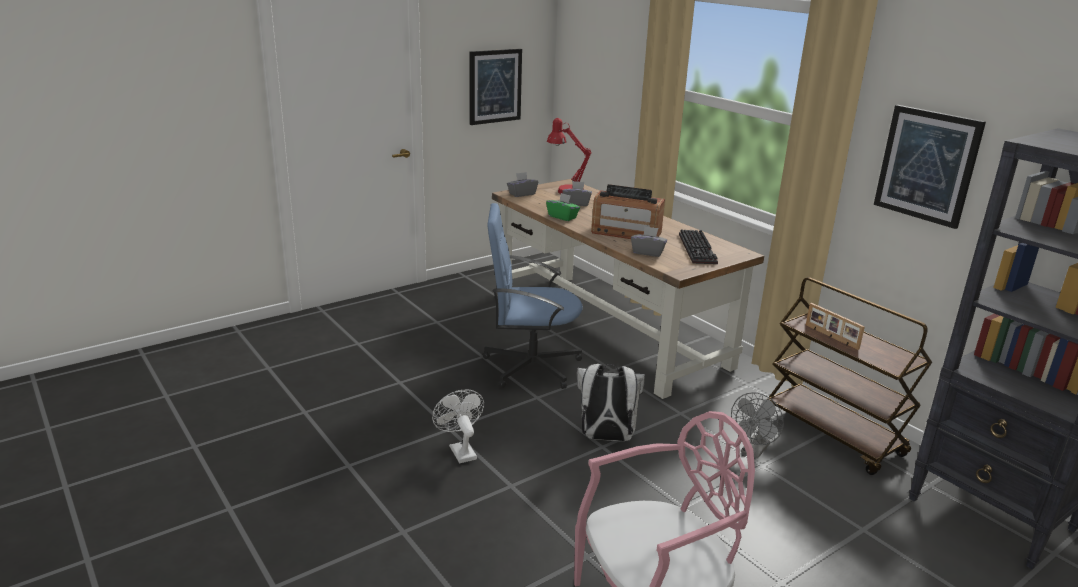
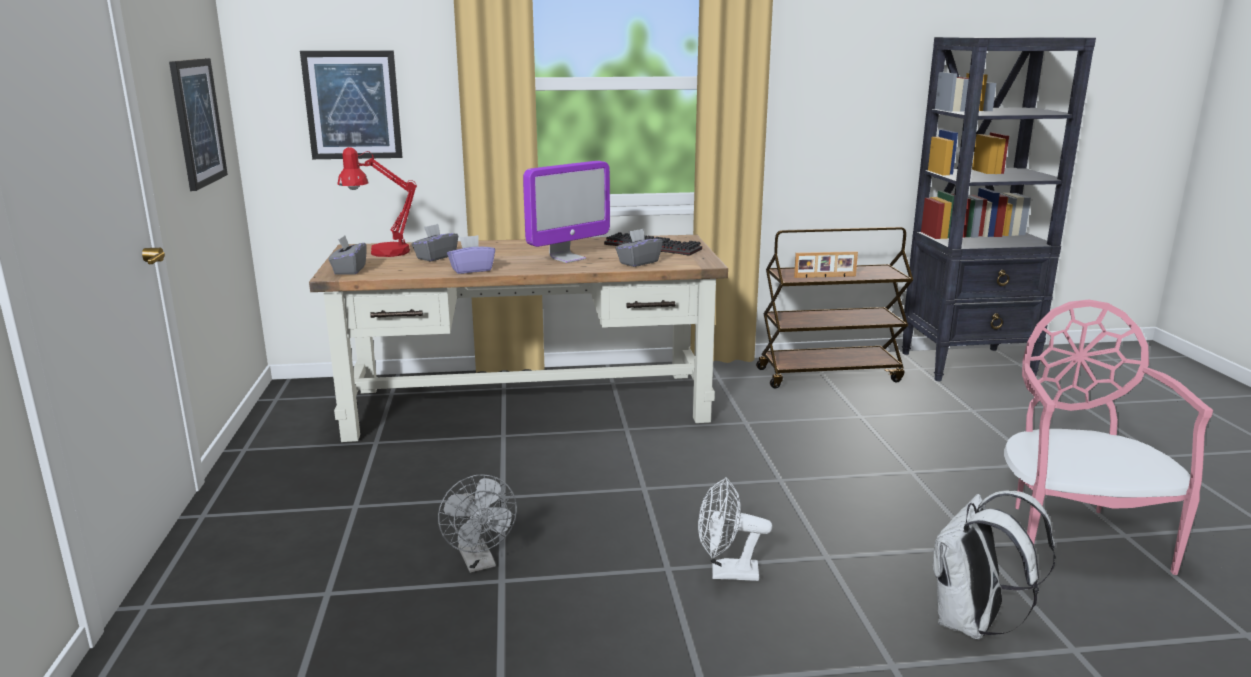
camera: 60 degrees left, 5 degrees down
(530, 366) = (565, 472): blue office chair -> none
(562, 217) = (471, 270): green tissue box -> purple tissue box
(605, 438) = (764, 473): white backpack -> white backpack (972, 624)
(626, 233) = (567, 258): radio -> monitor
(753, 451) = (836, 412): grey fan -> grey fan (479, 562)
(927, 165) = (831, 95): picture -> picture (353, 105)

